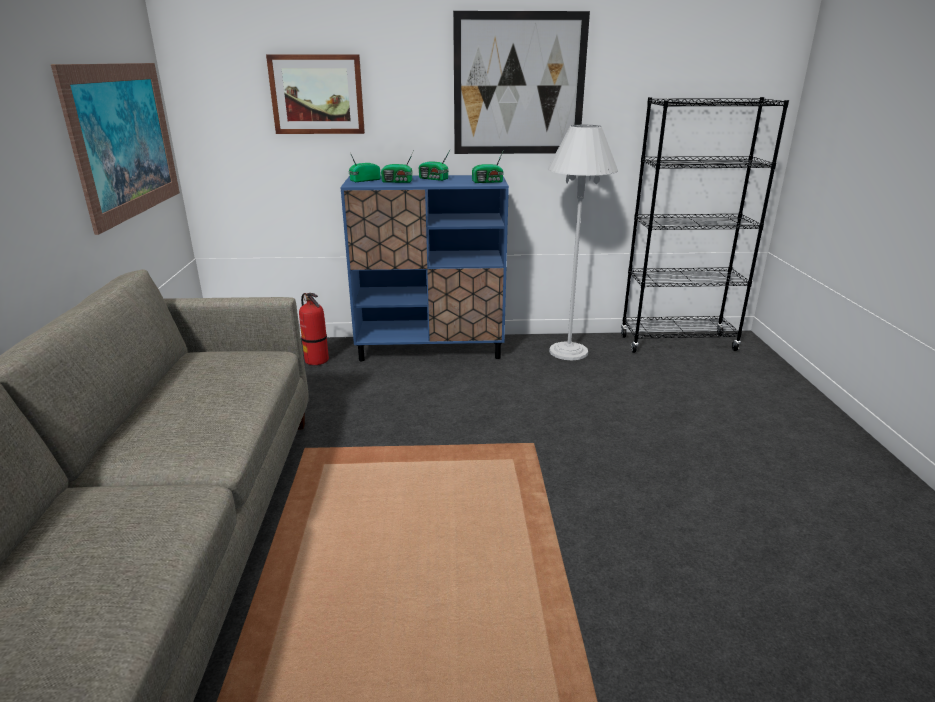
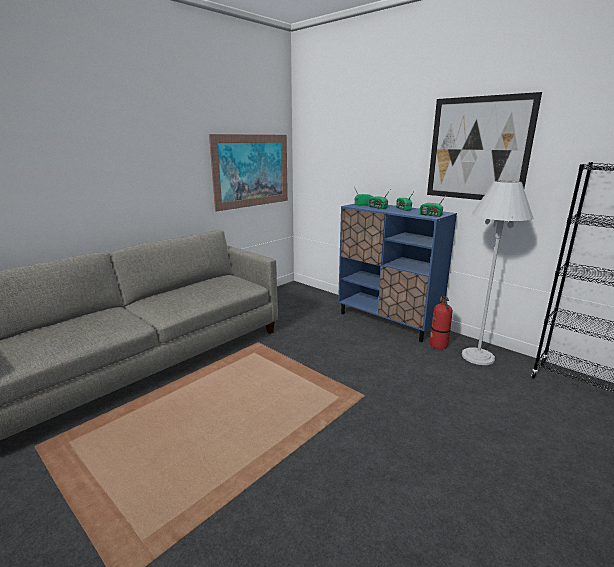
camera: 45 degrees right, 5 degrees down
(317, 94) = (355, 152): picture -> none
(317, 360) = (322, 305): fire extinguisher -> fire extinguisher (438, 345)

